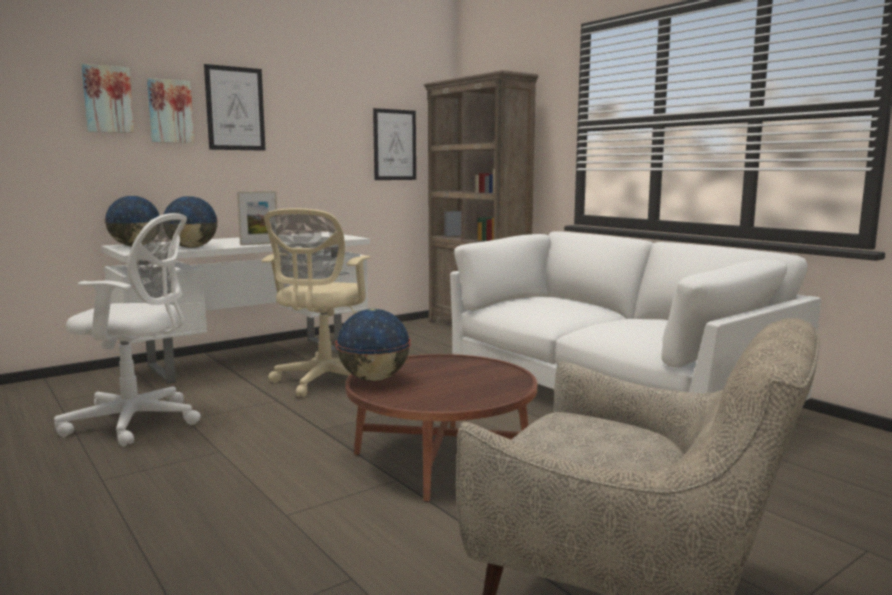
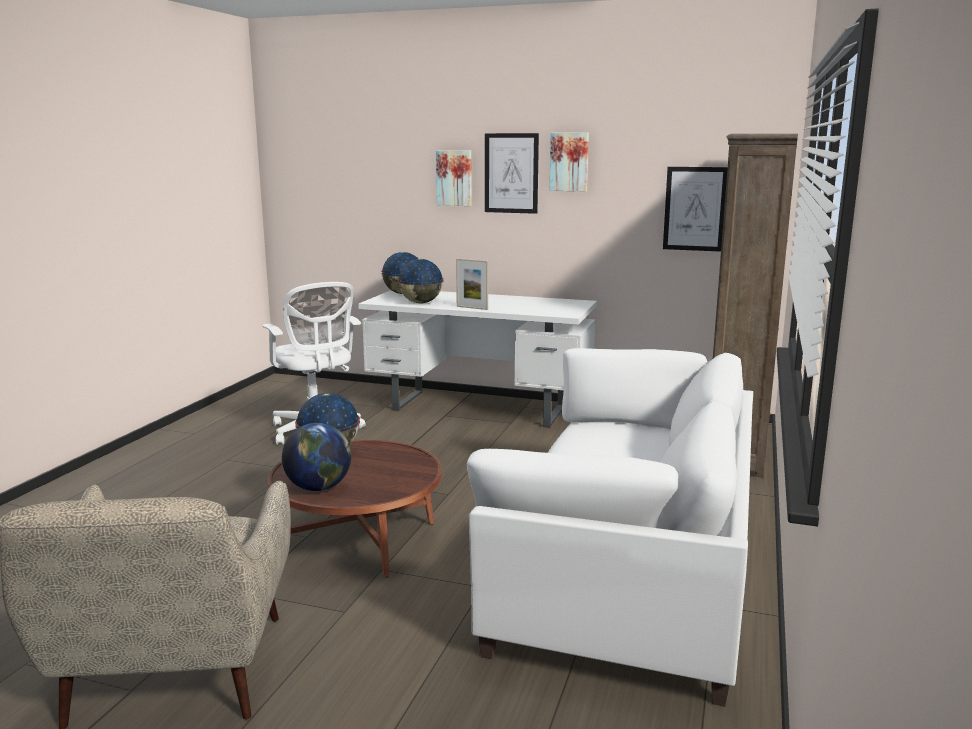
camera: 55 degrees right, 5 degrees up
(107, 99) = (408, 170): picture -> picture (569, 162)
(323, 381) = (467, 447): beige office chair -> none
(458, 397) = (319, 487): none -> globe

